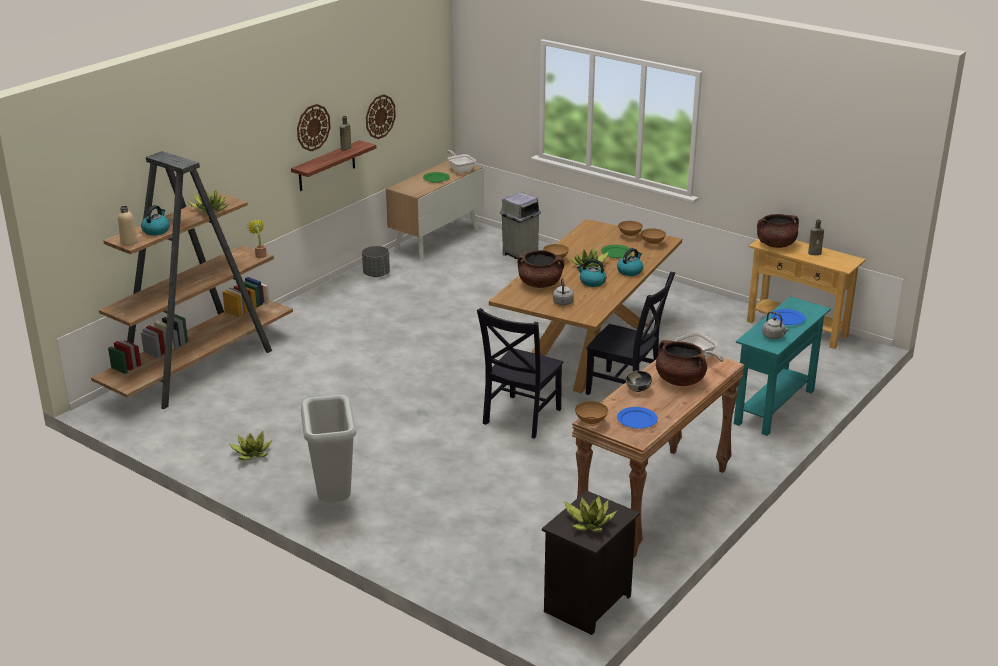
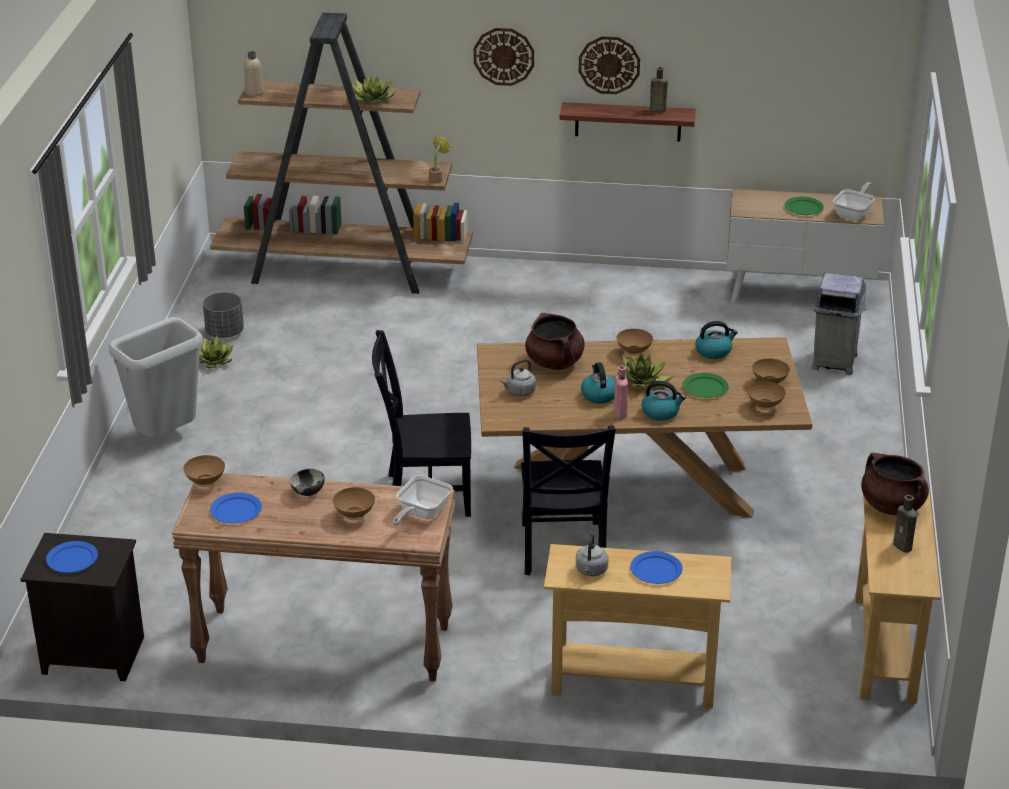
camera: 60 degrees right, 5 degrees up
(156, 230) = (294, 94): kettle -> kettle (714, 351)
(376, 274) = (660, 287): grey planter -> grey planter (225, 333)
(380, 116) = (741, 90): wall clock -> wall clock (504, 56)
(590, 522) = (73, 559): potted plant -> blue plate
(618, 282) = (620, 412): none -> pink bottle
(679, 380) = (354, 515): brown cooking pot -> brown bowl
(774, 407) = (633, 683): turquoise console table -> beige console table

